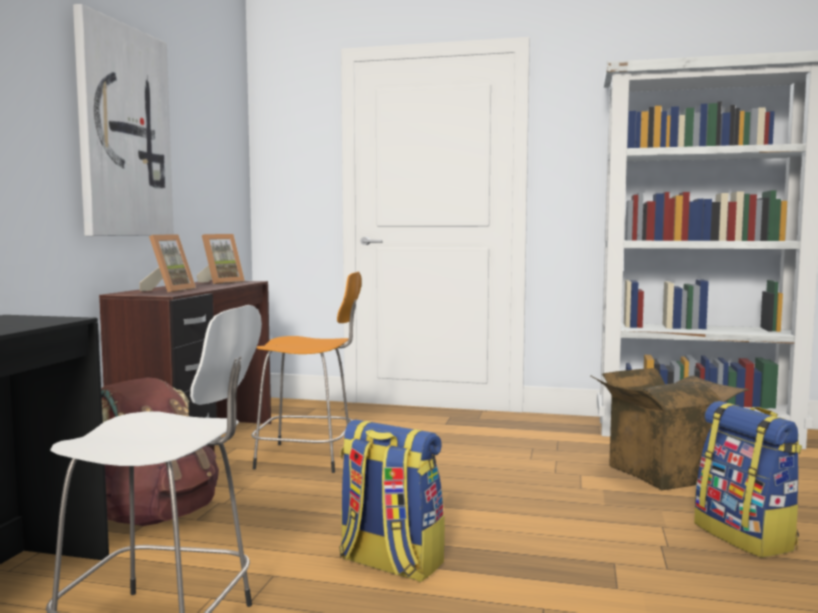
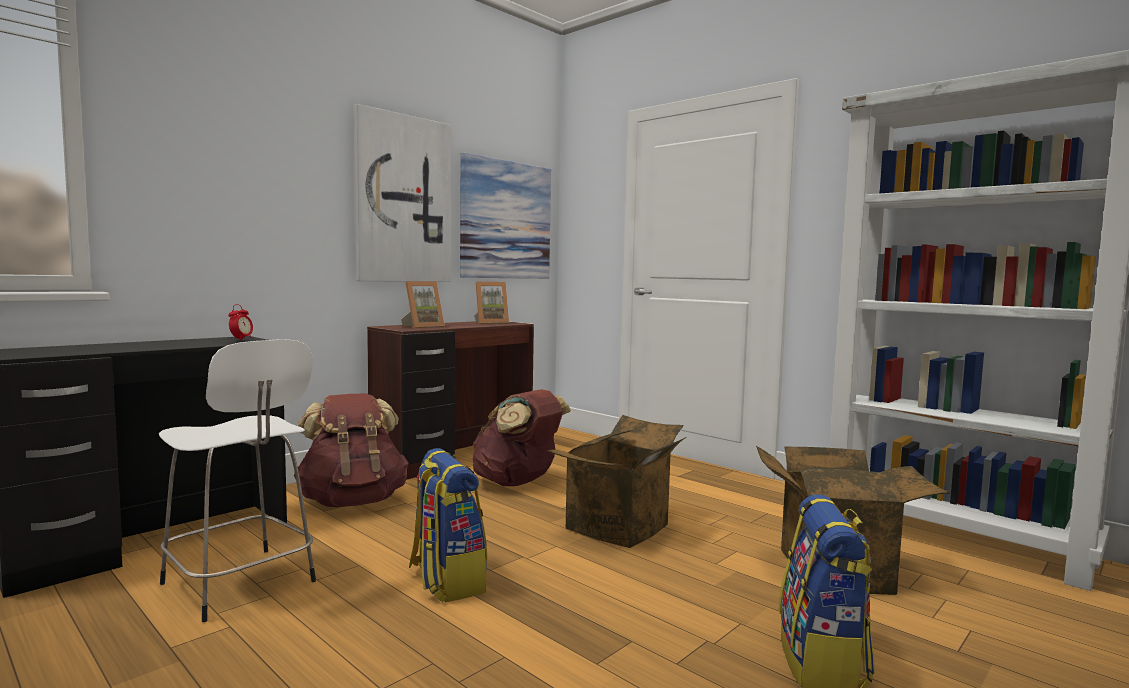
camera: 30 degrees right, 0 degrees up
(26, 319) = (241, 339): none -> alarm clock
(211, 162) = (506, 220): none -> picture
(309, 458) = (517, 482): orange stool -> brown backpack
(468, 478) = (620, 528): none -> cardboard box

